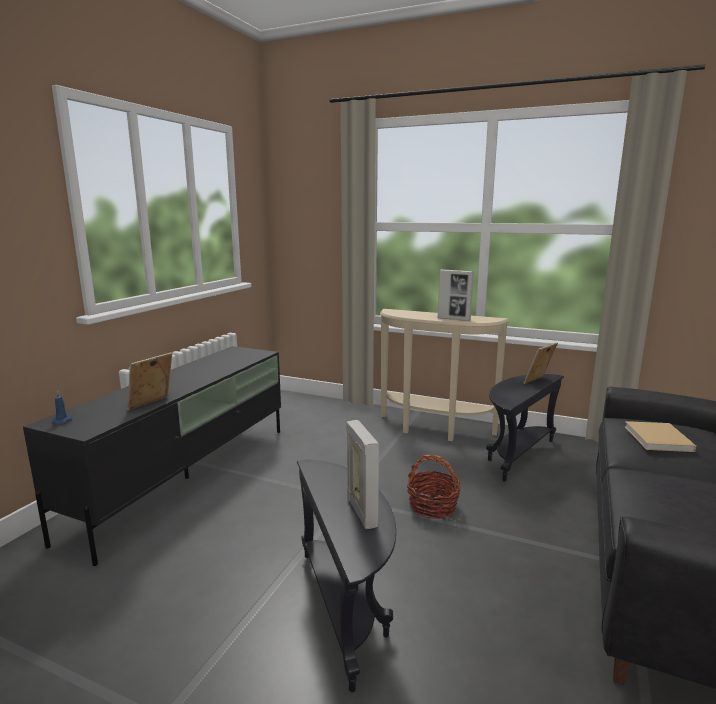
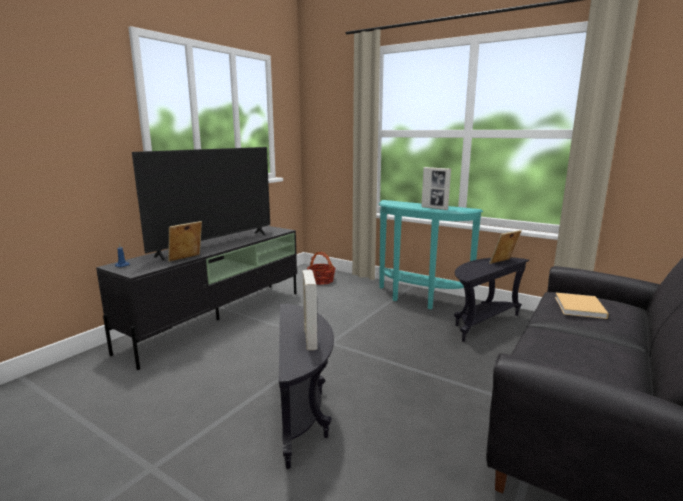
camera: 10 degrees right, 0 degrees up
(181, 380) = (215, 245): none -> television
(432, 506) = (396, 354): basket -> basket (321, 280)
(433, 430) = (418, 300): beige console table -> turquoise console table

